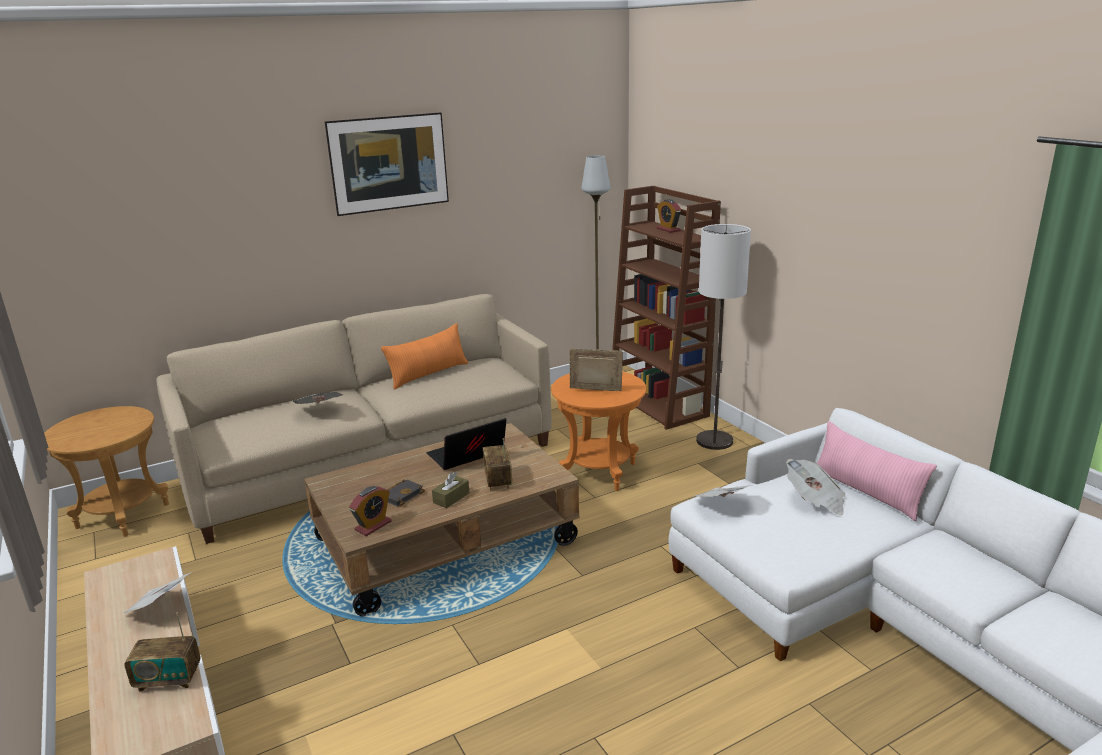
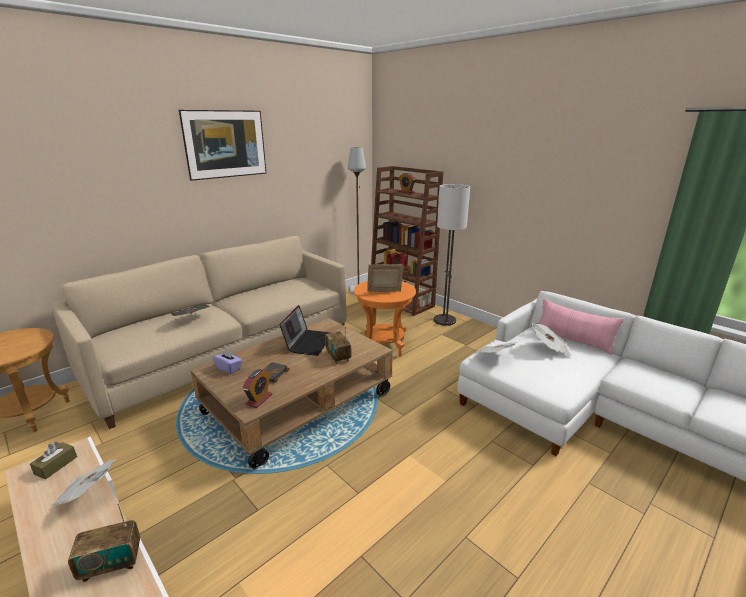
camera: 15 degrees left, 0 degrees up
(351, 482) = (229, 368): none -> purple tissue box
(428, 374) = (263, 290): orange pillow -> none
(451, 498) = (310, 372): brown tissue box -> brown tissue box (56, 465)
(466, 456) = (308, 342): laptop -> laptop turned 150 degrees clockwise

